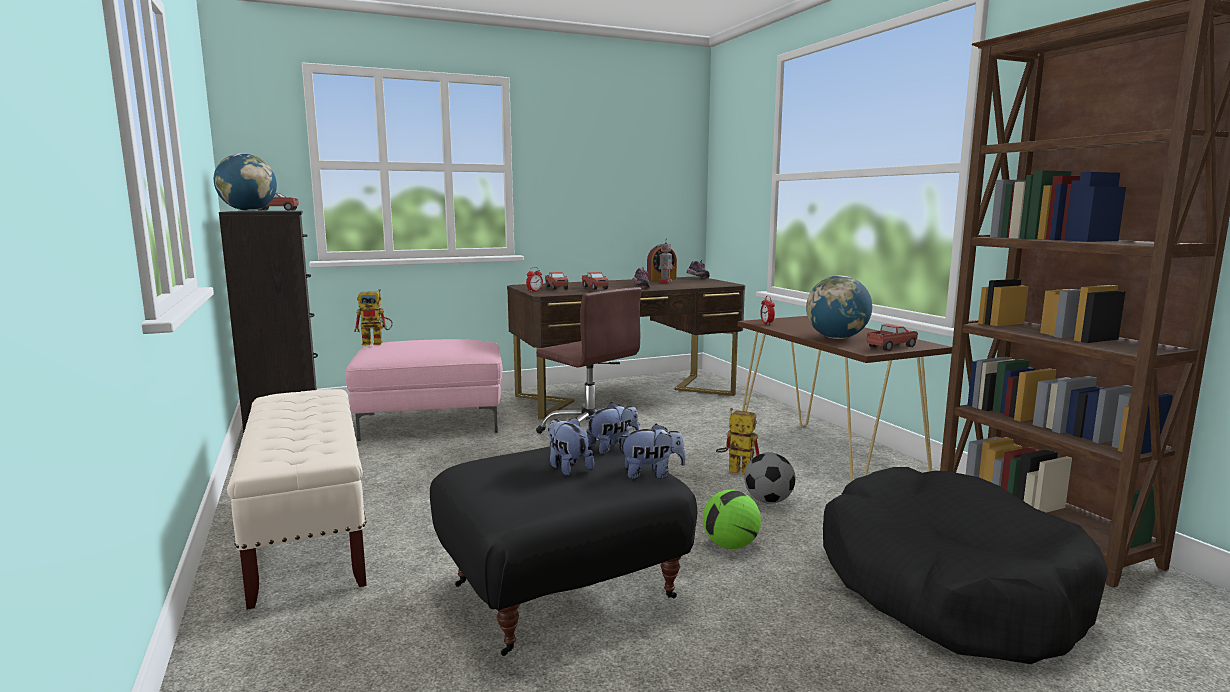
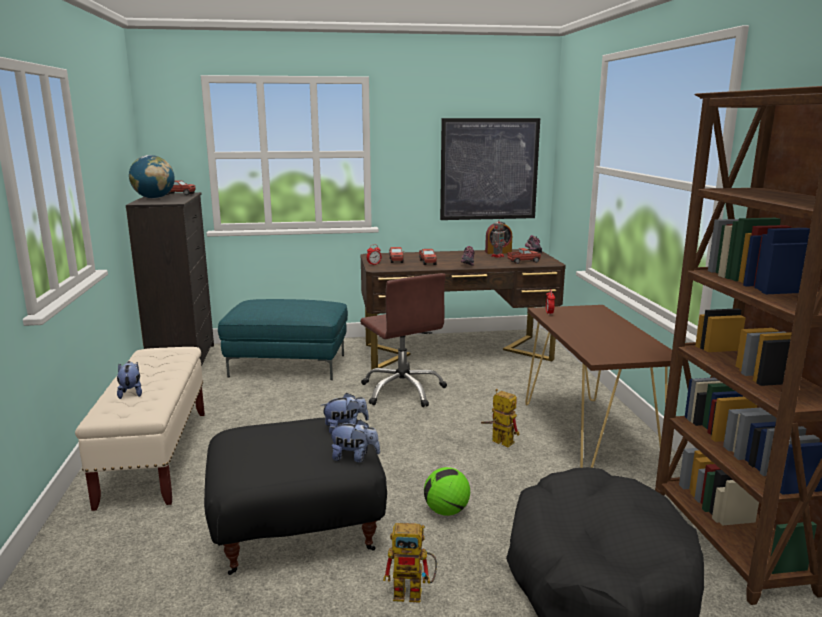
camera: 15 degrees right, 5 degrees up
(377, 343) = (248, 300): toy robot -> toy robot (414, 592)
(432, 422) = (288, 365): pink ottoman -> turquoise ottoman
(567, 467) = (296, 443): plush toy -> plush toy (131, 393)
(642, 189) = (489, 169): none -> picture
(768, 501) = (506, 474): football -> none
(837, 338) = (591, 338): globe -> none
(891, 347) = (627, 355): toy truck -> toy truck (523, 262)

